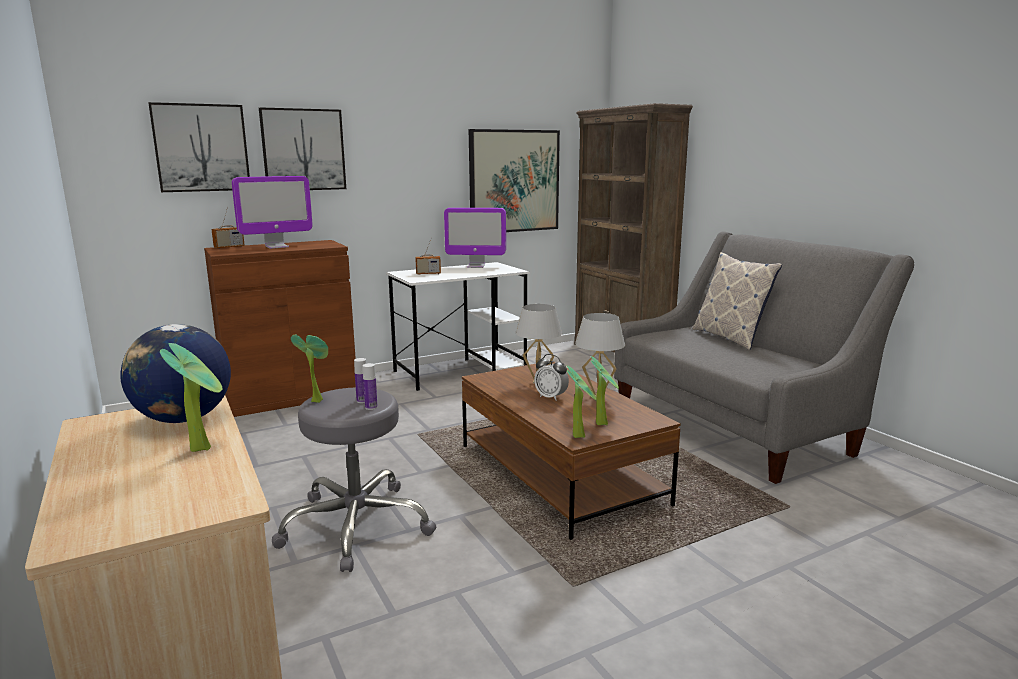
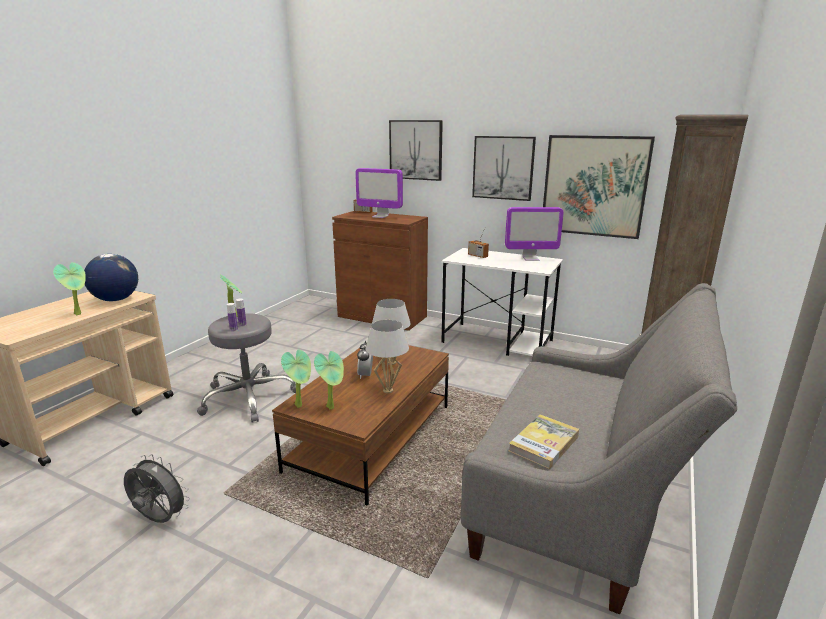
camera: 55 degrees right, 5 degrees up
(201, 148) = (358, 147): picture -> picture (503, 168)
(476, 266) = (530, 258): monitor -> monitor turned 60 degrees counterclockwise
(584, 647) = (159, 520): none -> grey fan
(730, 338) = (611, 405): pillow -> none
(767, 365) = (544, 443): none -> book

